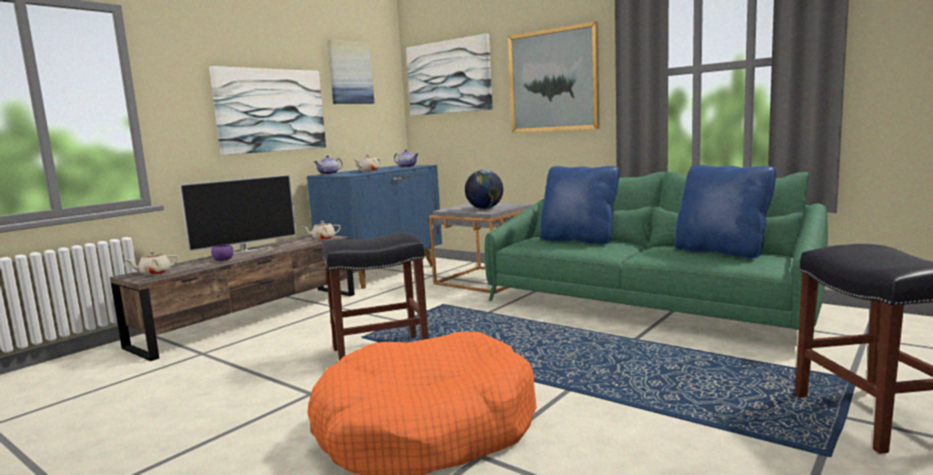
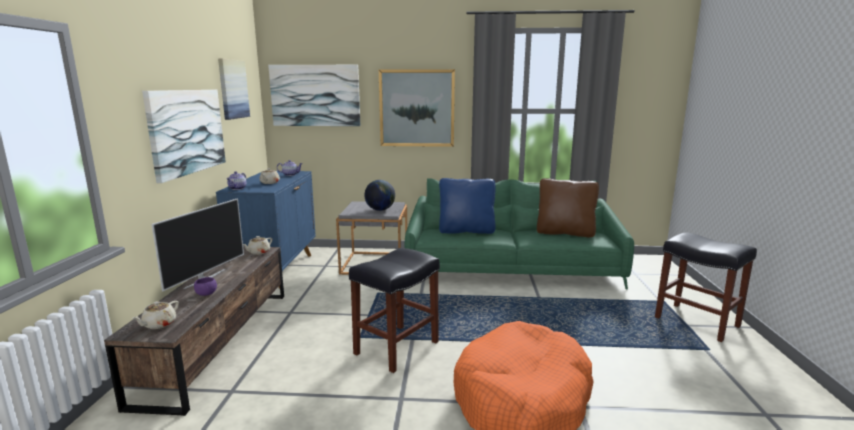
camera: 35 degrees left, 5 degrees up
(721, 251) = (565, 233): blue pillow -> brown pillow

